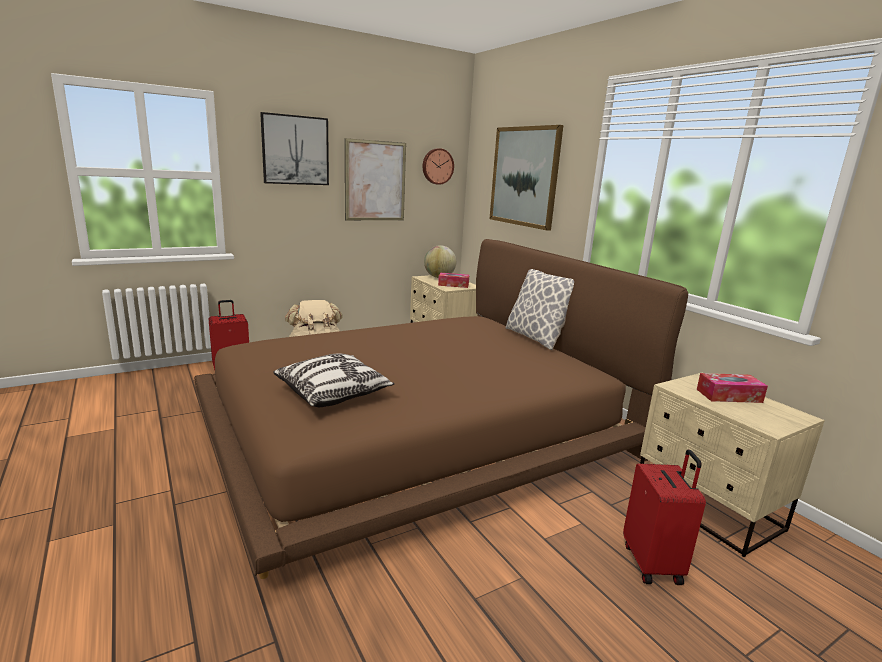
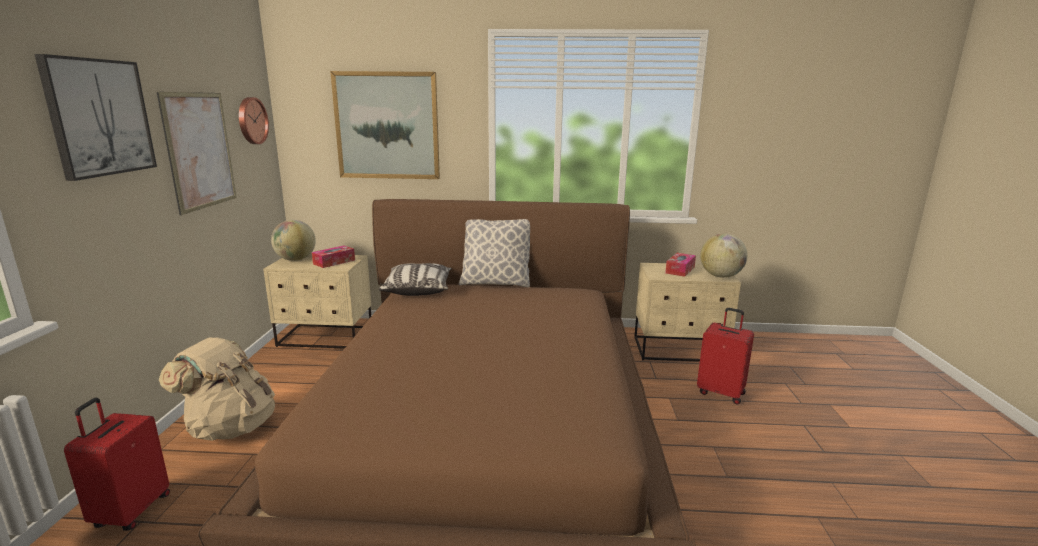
camera: 55 degrees left, 0 degrees up
(333, 393) = (531, 401): pillow -> pillow (417, 290)
(768, 423) = (720, 276): none -> globe

